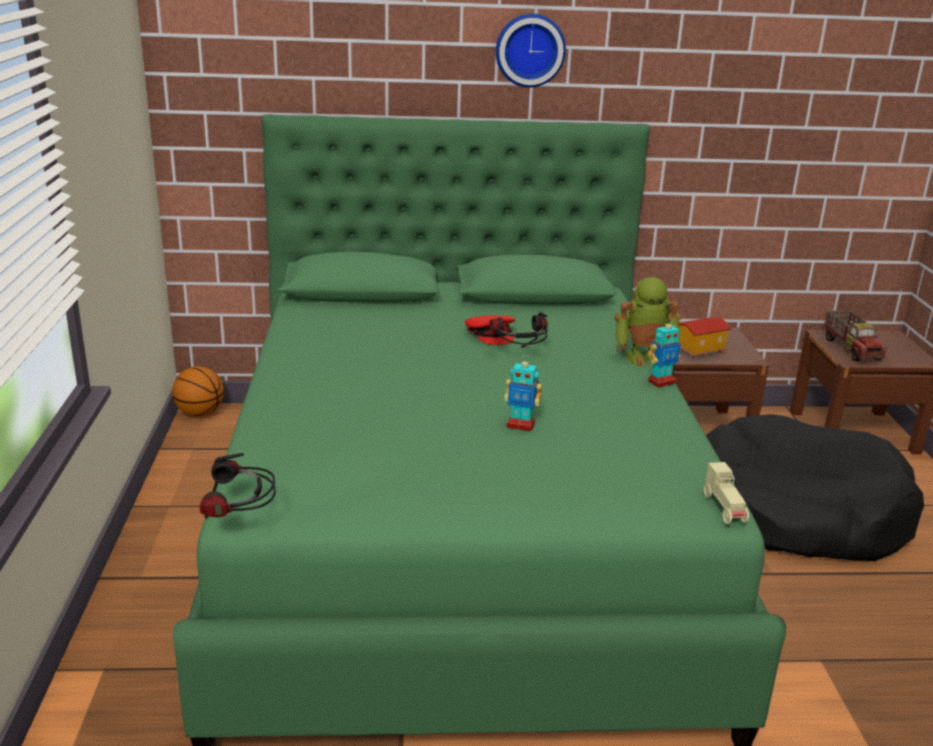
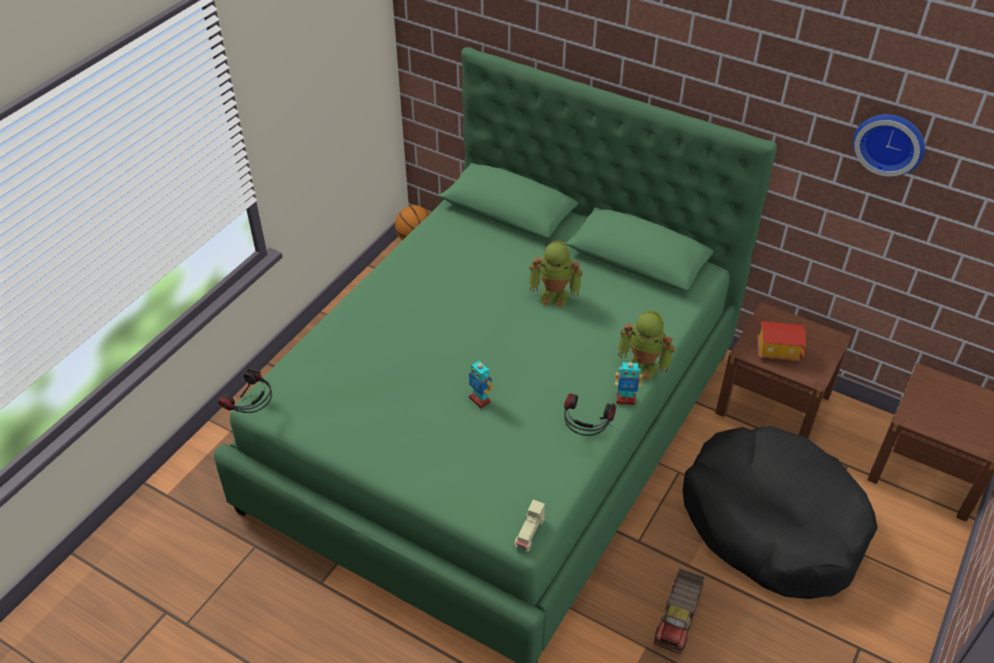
camera: 35 degrees right, 20 degrees up
(491, 334) = (554, 295): red cap -> toy robot
(519, 358) = (548, 330): headphones -> headphones (585, 432)
(529, 50) = (683, 49): wall clock -> wall clock (890, 142)
(851, 349) = (930, 404): toy truck -> toy truck (678, 619)

